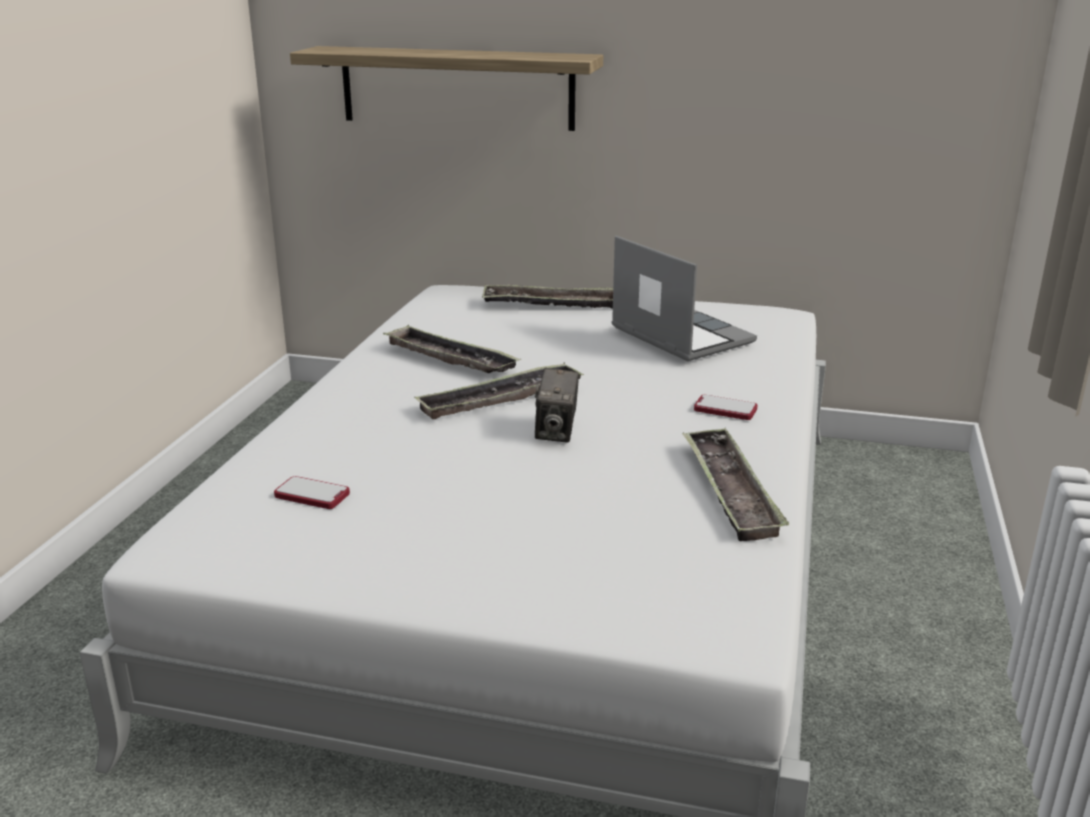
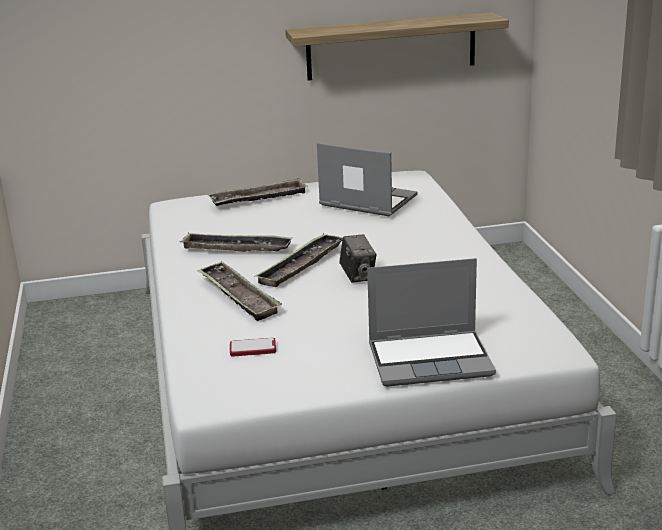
camera: 25 degrees left, 0 degrees up
(456, 88) = (153, 54): shelf -> shelf (391, 46)
(521, 586) = (431, 359): none -> laptop
(725, 409) = (436, 240): phone -> none
(730, 490) = (485, 283): tray -> tray (238, 296)

